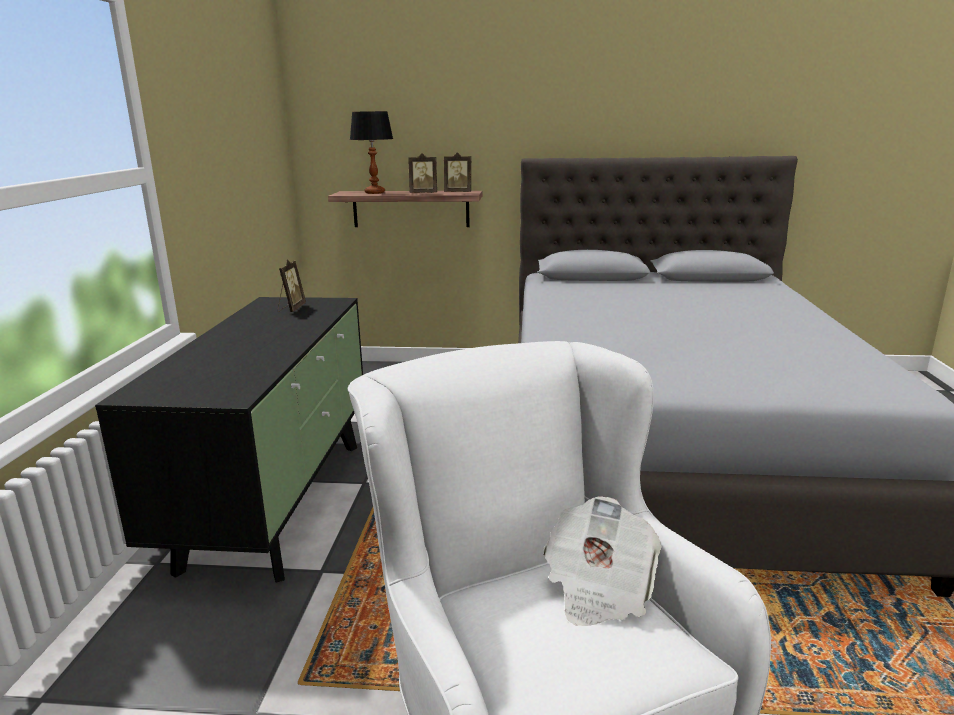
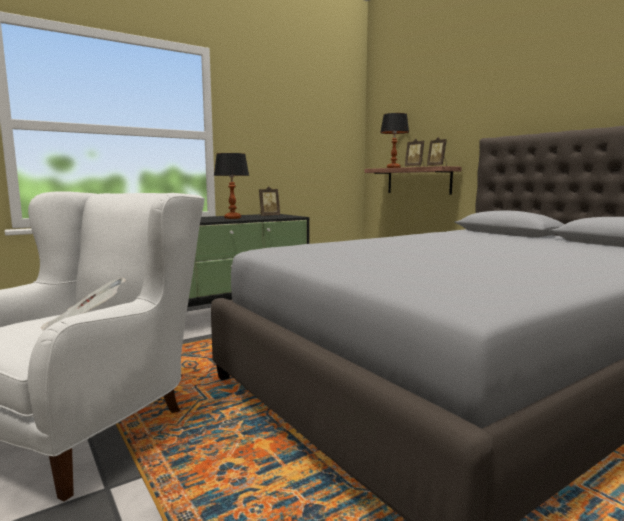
camera: 50 degrees right, 10 degrees down
(276, 331) = (232, 218): none -> table lamp

